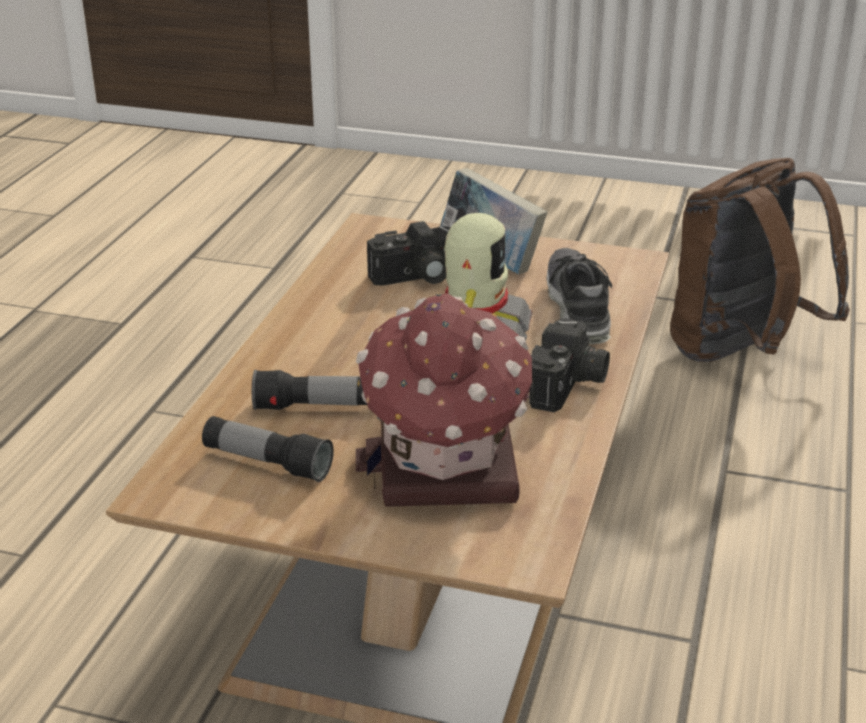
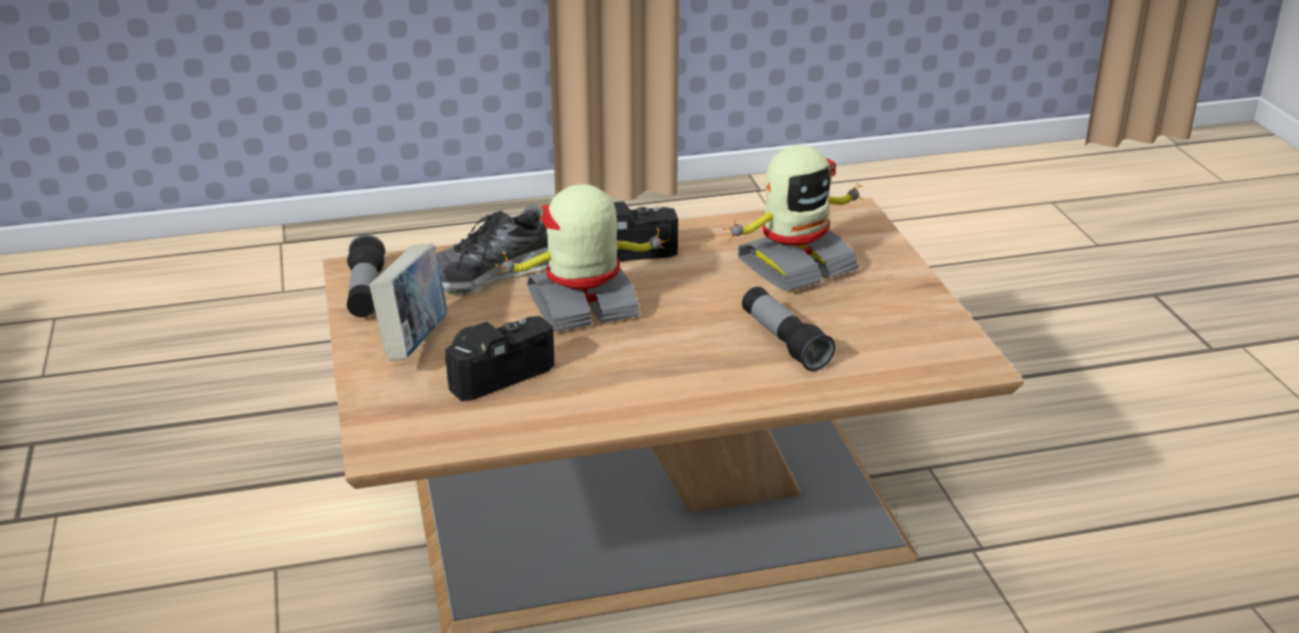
camera: 120 degrees left, 0 degrees up
(267, 463) = (881, 334): flashlight -> flashlight (365, 292)
(416, 278) = (496, 371): camera -> camera turned 75 degrees counterclockwise
(445, 467) = (794, 264): toy house -> toy robot
(739, 354) = (152, 429): brown backpack -> none

